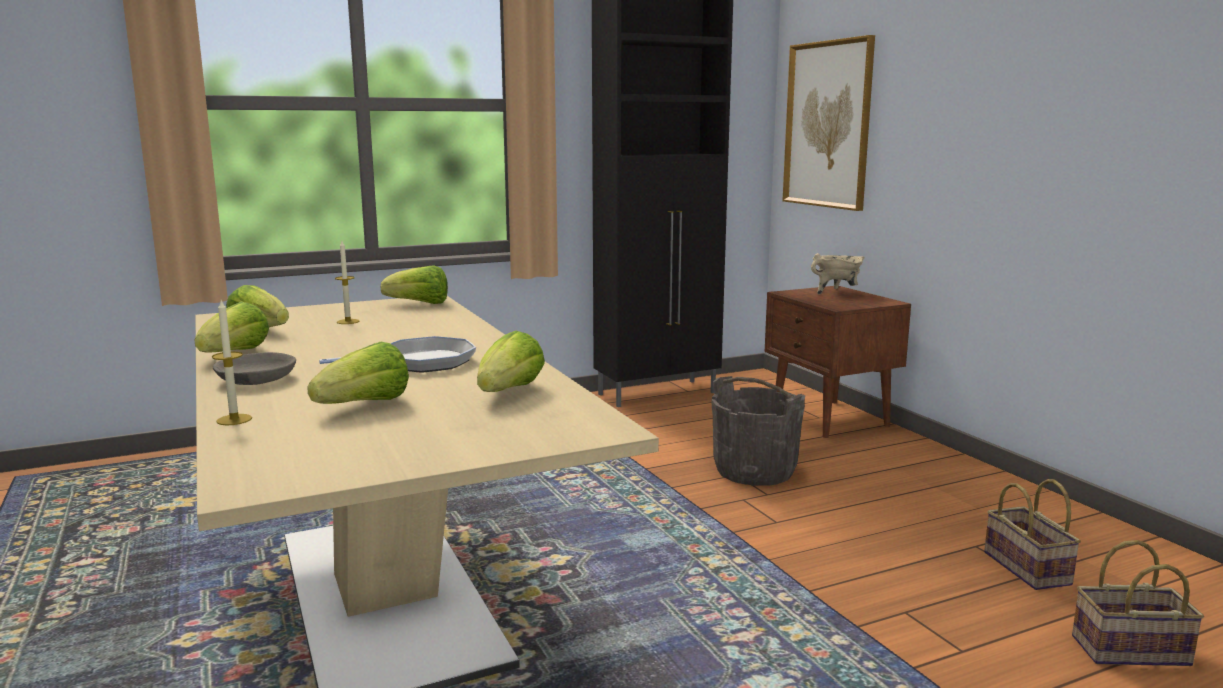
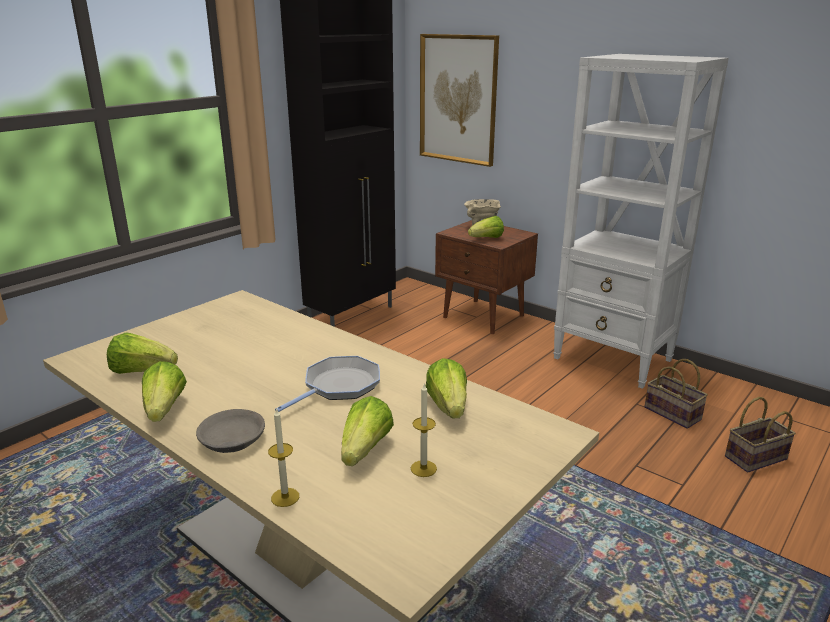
camera: 25 degrees left, 10 degrees up
(348, 321) = (207, 343): candle -> candle (423, 468)
(419, 304) = (238, 307): lettuce -> lettuce (487, 239)
(755, 470) = (471, 373): grey bucket -> none
(985, 492) = (613, 359): none -> white bookcase

